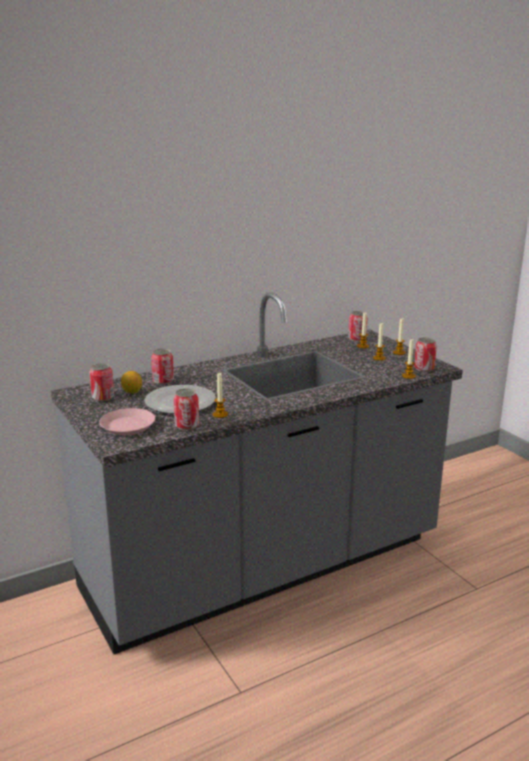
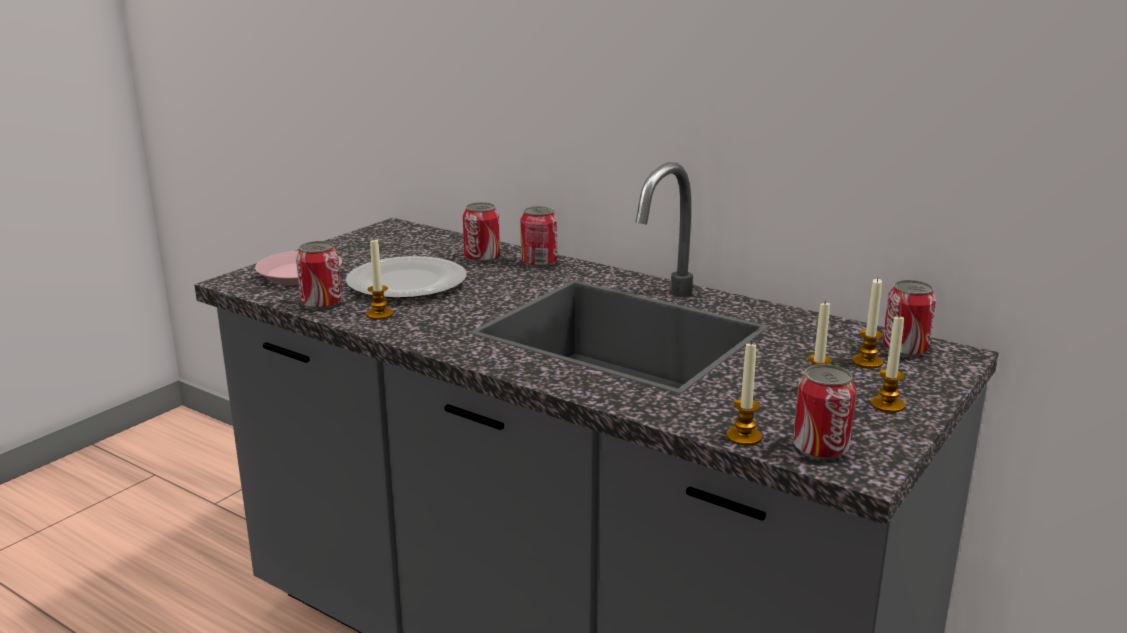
camera: 65 degrees right, 0 degrees up
(103, 397) = (389, 243): can -> can (539, 262)
(132, 392) = (423, 251): lemon -> none

